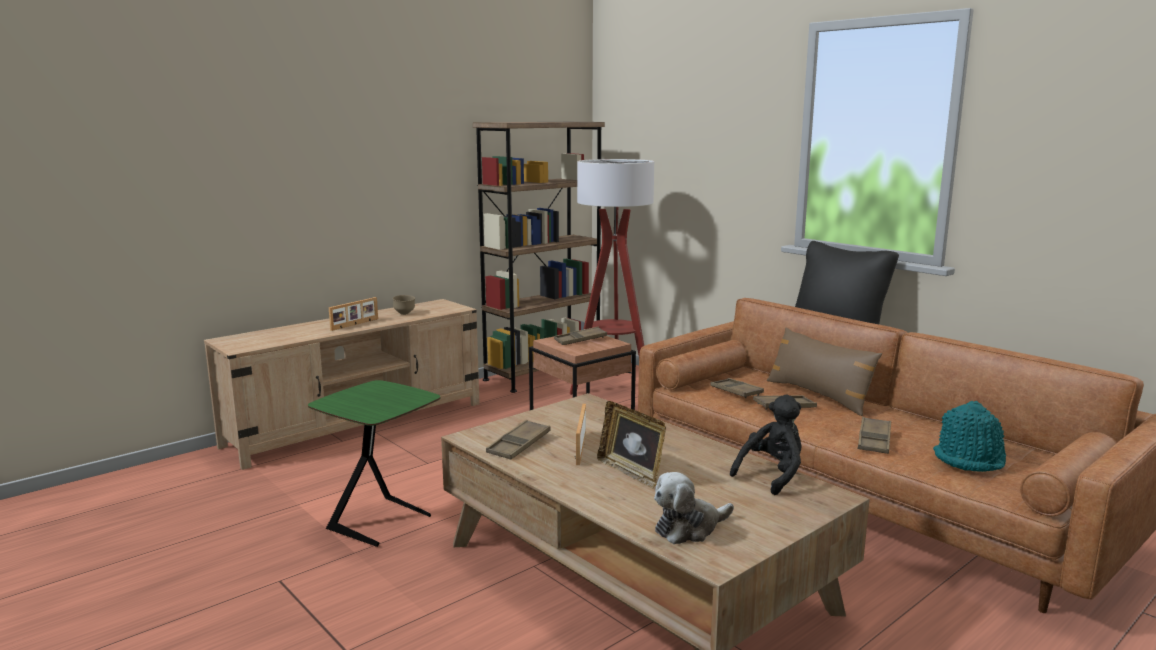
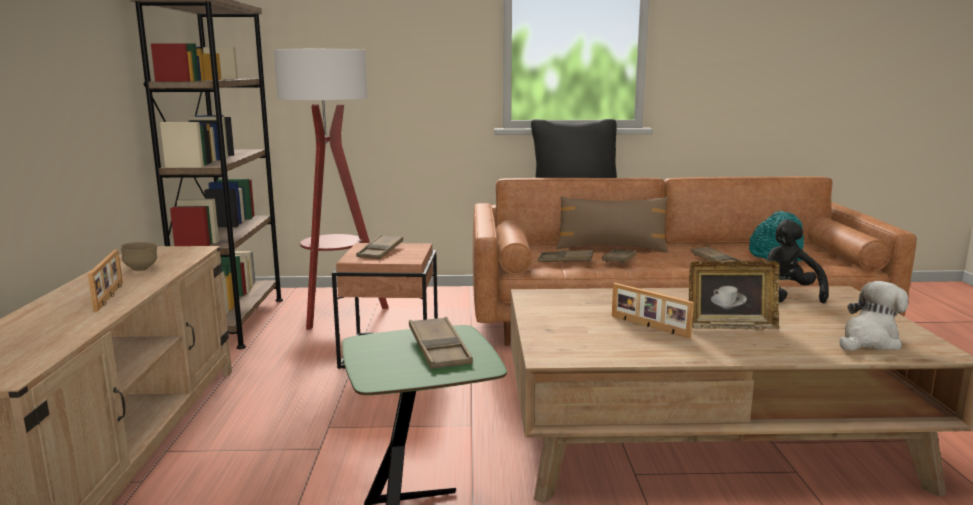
camera: 50 degrees left, 0 degrees up
(519, 445) = (606, 344): brown tray -> brown tray (439, 349)
(689, 528) = (869, 341): plush toy -> plush toy turned 135 degrees counterclockwise

